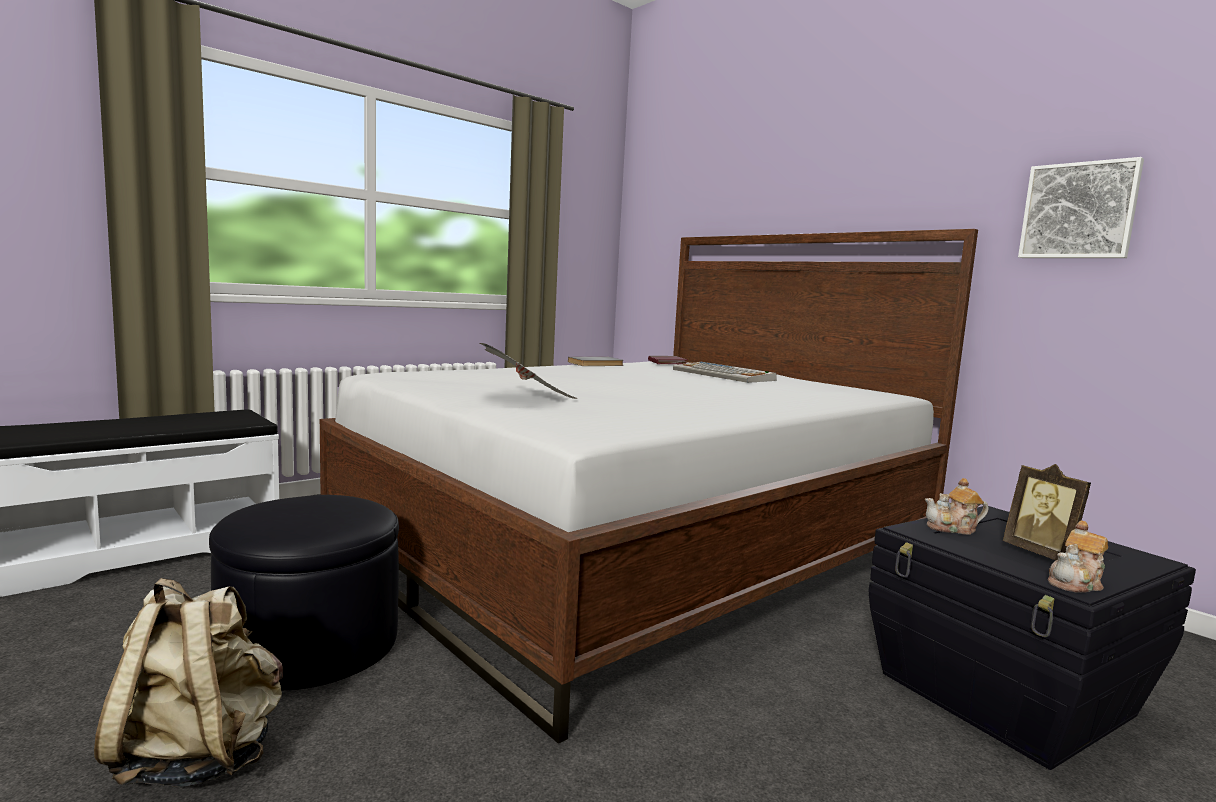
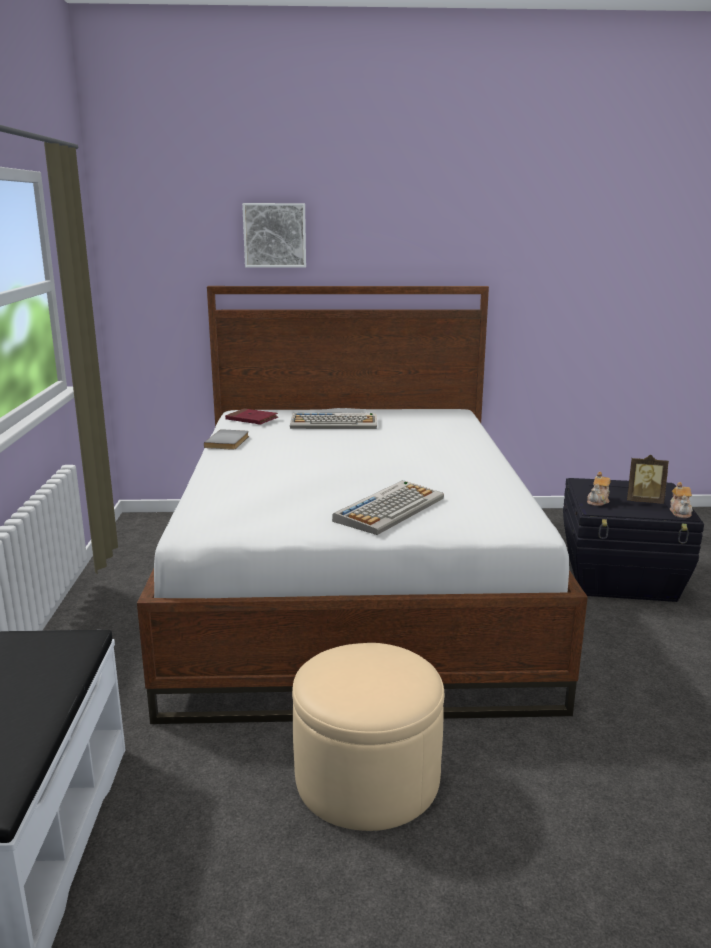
camera: 50 degrees left, 10 degrees up
(199, 756) = (489, 858): beige backpack -> none
(310, 644) = (367, 777): black ottoman -> beige ottoman
(528, 398) = (390, 509): newspaper -> keyboard
(1079, 211) = (542, 274): picture -> picture (275, 235)

